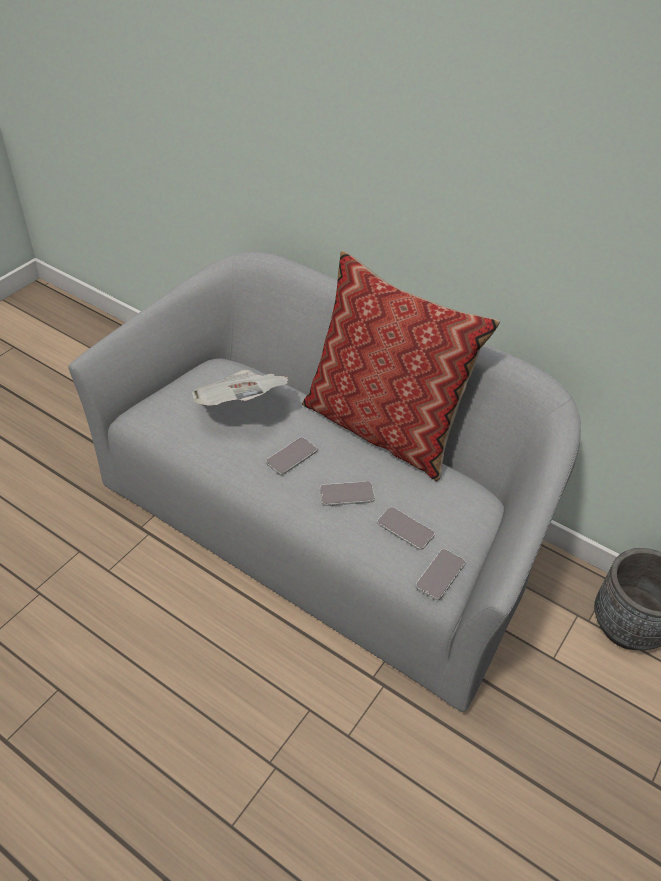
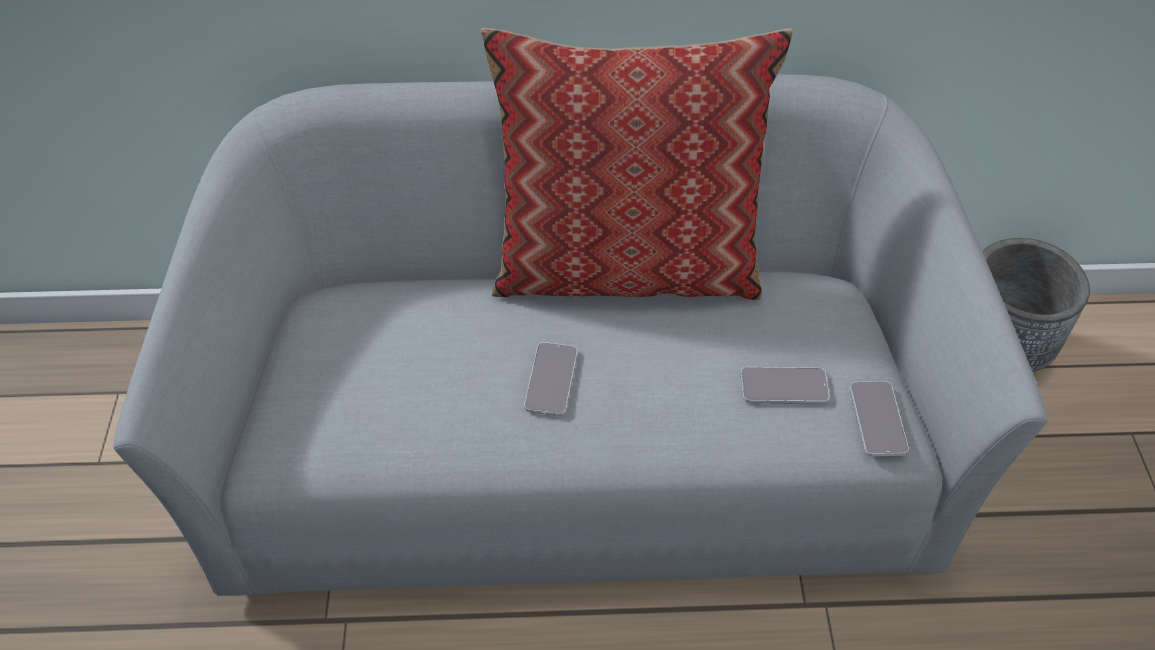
camera: 35 degrees left, 5 degrees up
(240, 406) = (408, 349): newspaper -> none
(347, 494) = (672, 387): phone -> none

